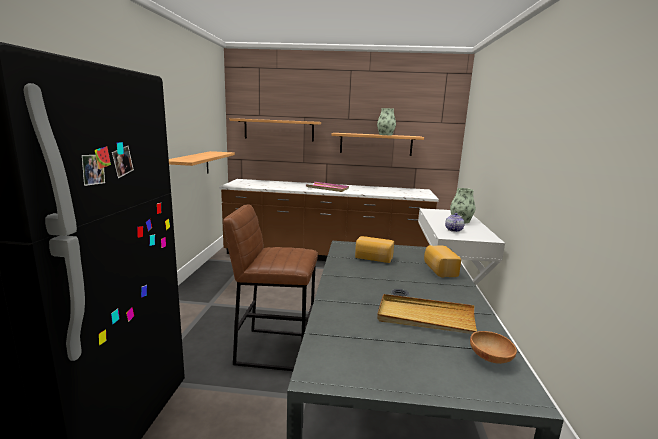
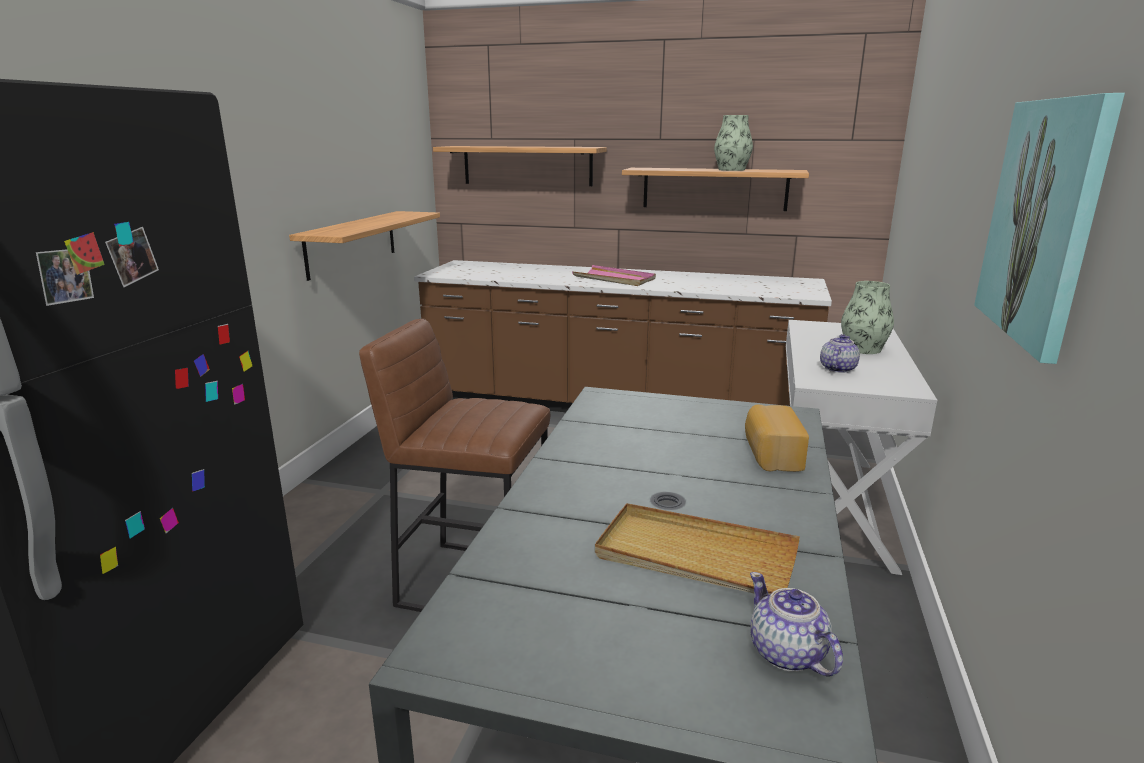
camera: 10 degrees right, 5 degrees up
(373, 258) = (648, 426): bread -> none
(490, 359) = (787, 654): brown bowl -> teapot
(563, 155) = (1041, 221): none -> picture

